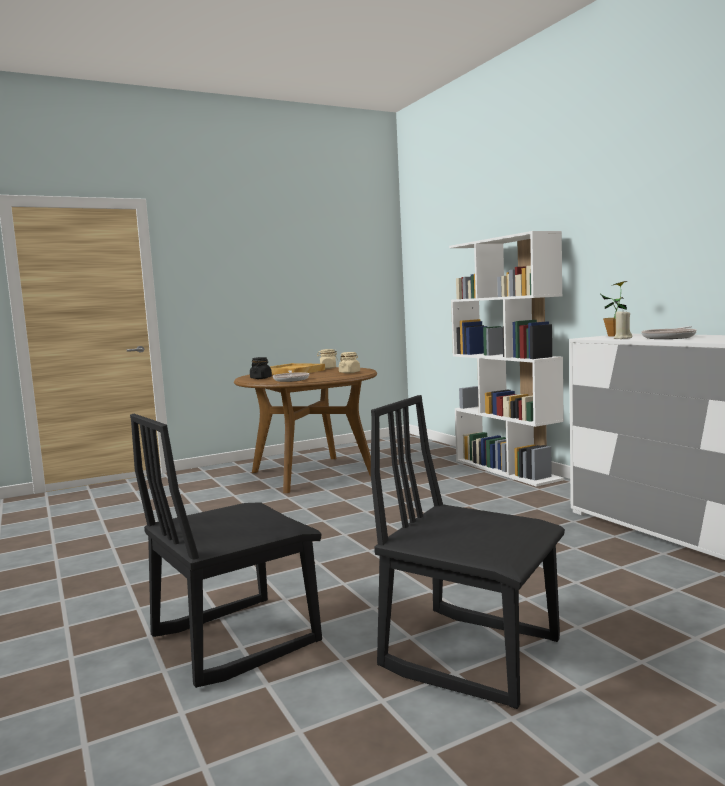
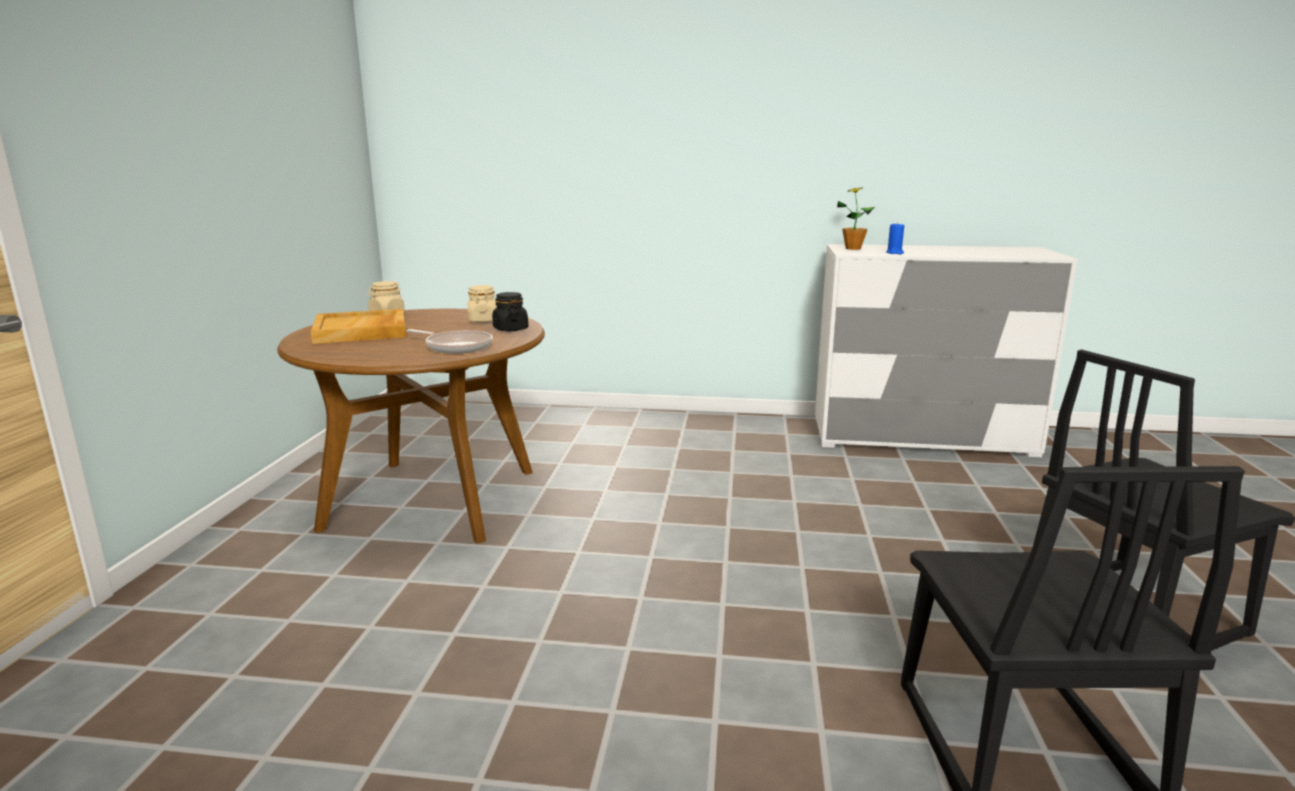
camera: 55 degrees left, 10 degrees up
(261, 378) = (369, 352): black jar -> black jar (510, 329)
(507, 470) = (649, 418): white bookcase -> none
(622, 338) = (894, 253): beige candle -> blue candle
(670, 337) = (931, 251): frying pan -> none

